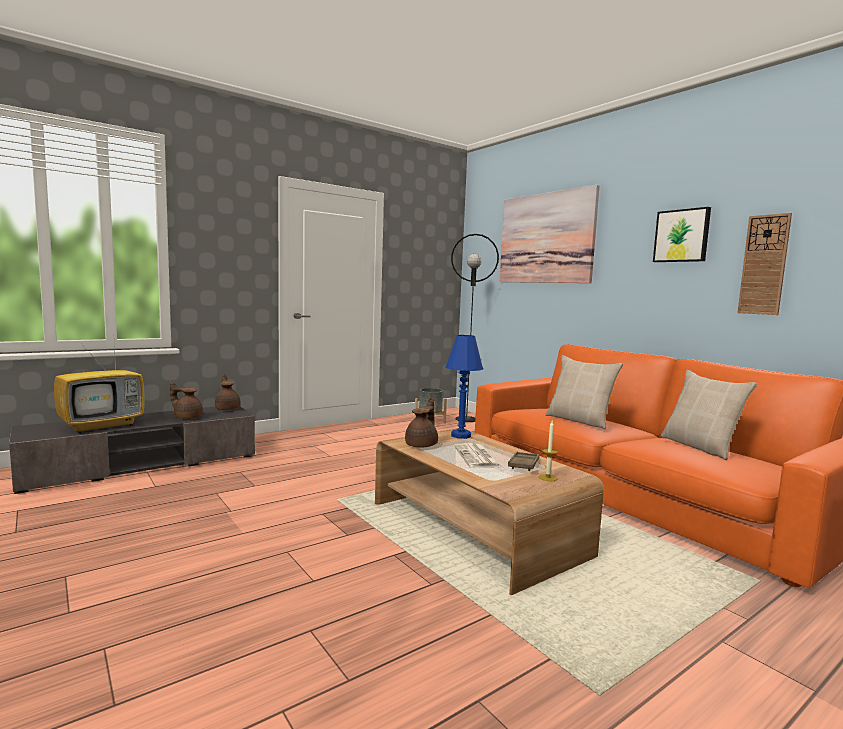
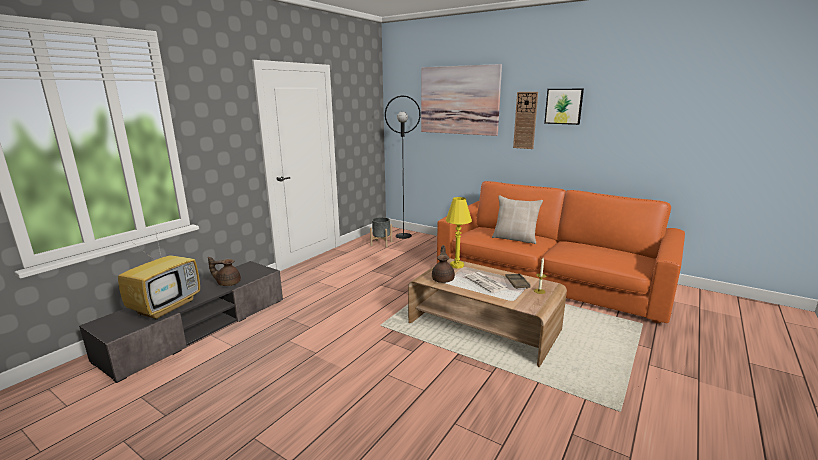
camera: 20 degrees left, 10 degrees up
(228, 408) = (249, 267): brown teapot -> none
(460, 435) = (457, 265): blue table lamp -> yellow table lamp
(700, 447) = (595, 249): beige pillow -> none
(764, 265) = (617, 129): wall clock -> wall clock (525, 120)

